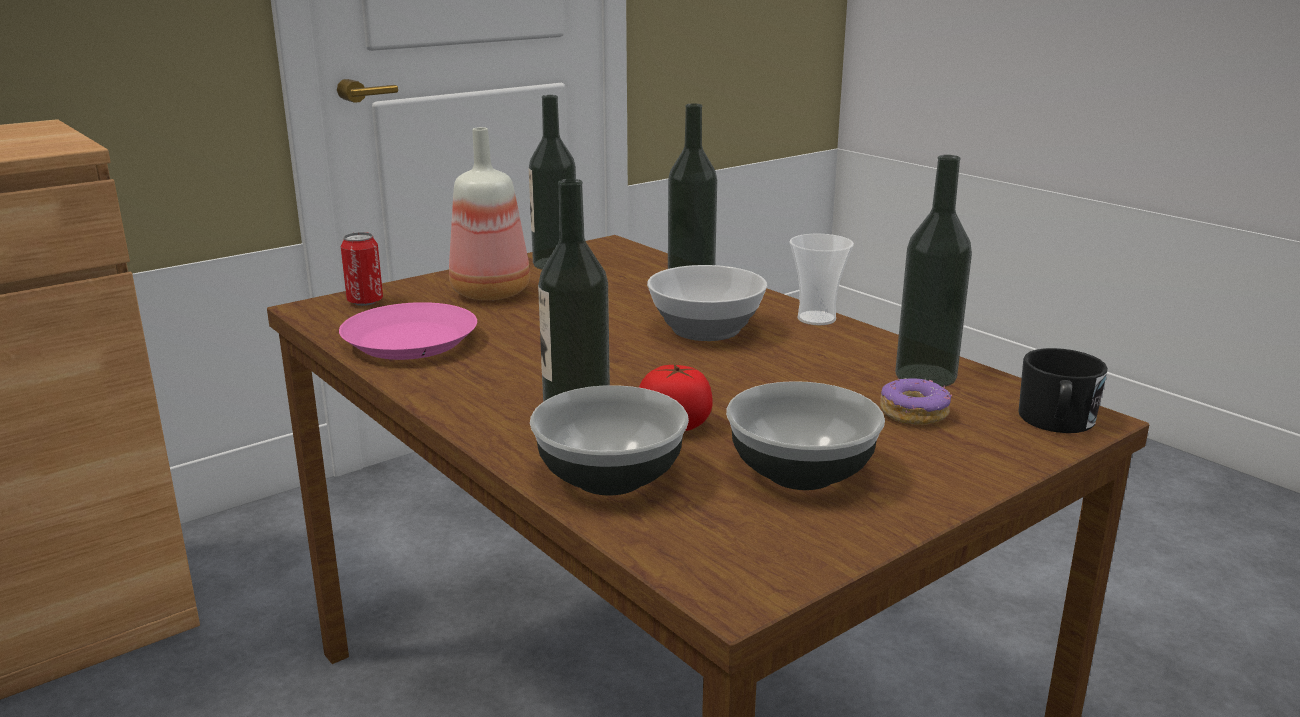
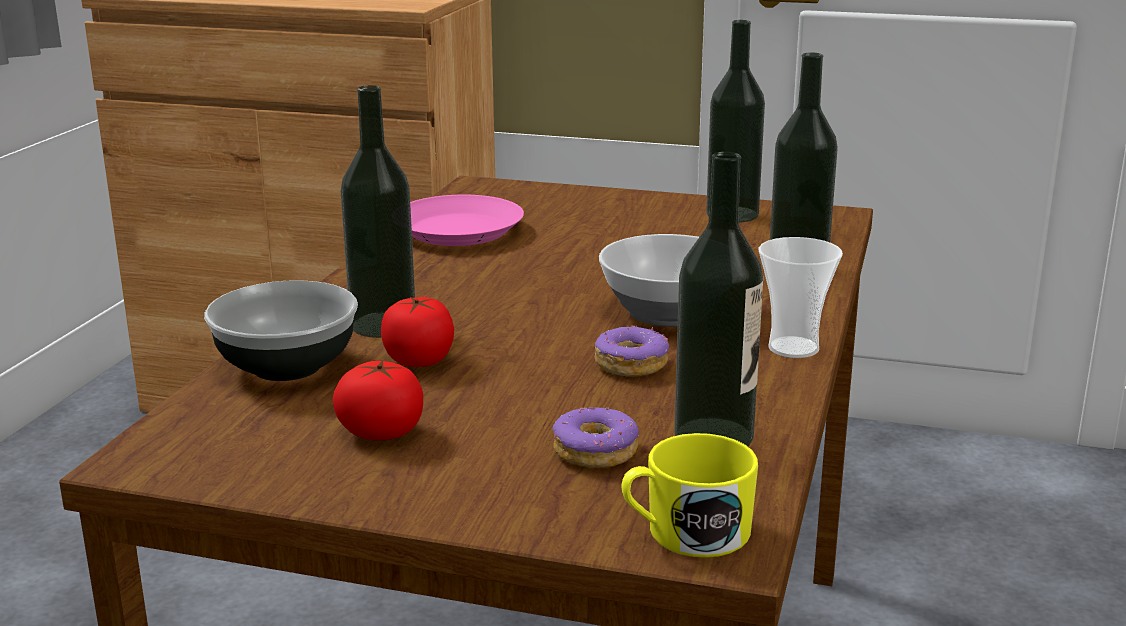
camera: 55 degrees right, 0 degrees up
(365, 301) = (518, 193): can -> none
(491, 292) = (614, 218): bottle -> none
(781, 364) = (630, 364): none -> donut
(799, 472) = (381, 432): bowl -> tomato
(1056, 422) = (686, 533): black mug -> yellow mug

